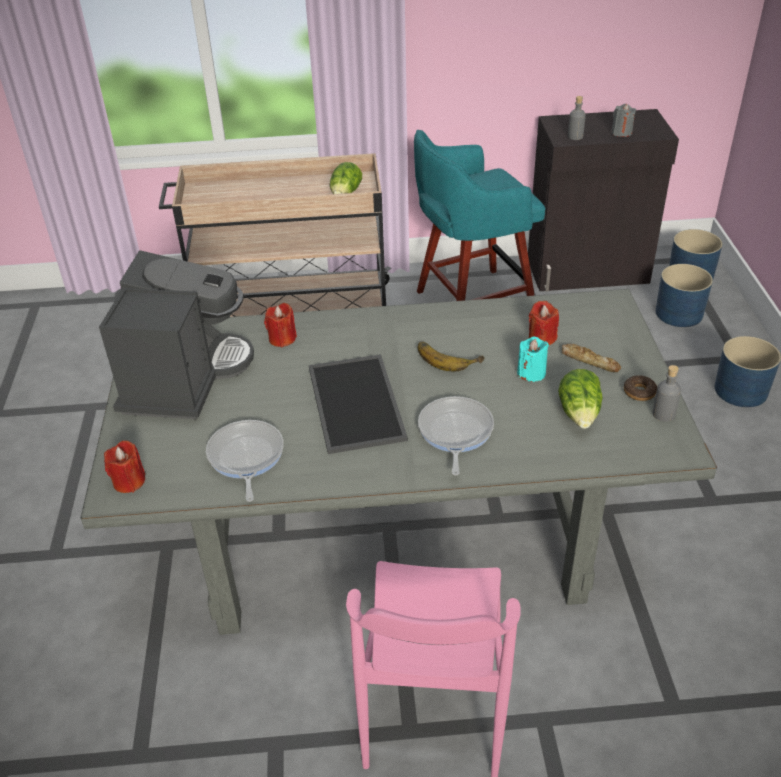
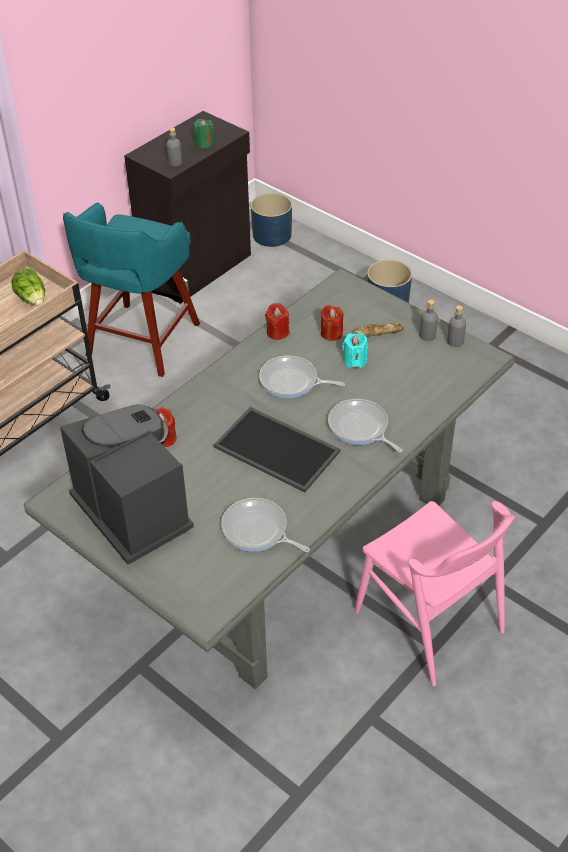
camera: 45 degrees left, 5 degrees up
(129, 481) = (204, 599): red candle -> red candle (277, 332)
(448, 356) = (291, 381): banana -> frying pan
(580, 413) = (412, 370): lettuce -> none
(621, 132) = (204, 143): grey candle -> green candle
(639, 392) = (427, 335): donut -> grey bottle
(679, 313) = (294, 268): blue planter -> none

